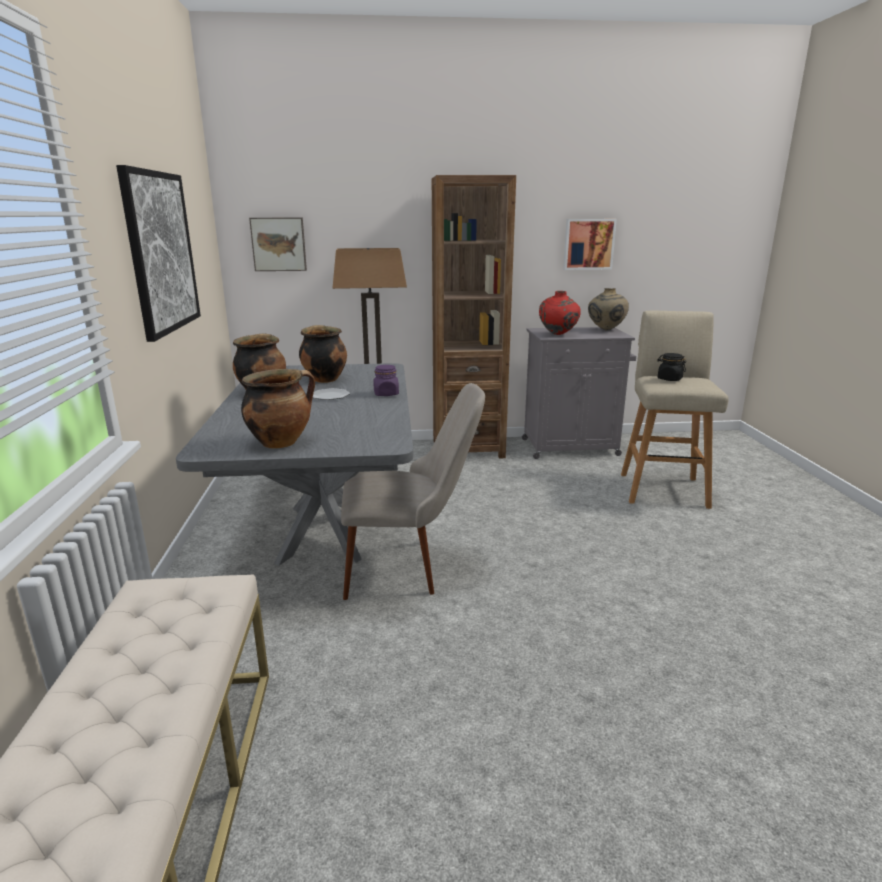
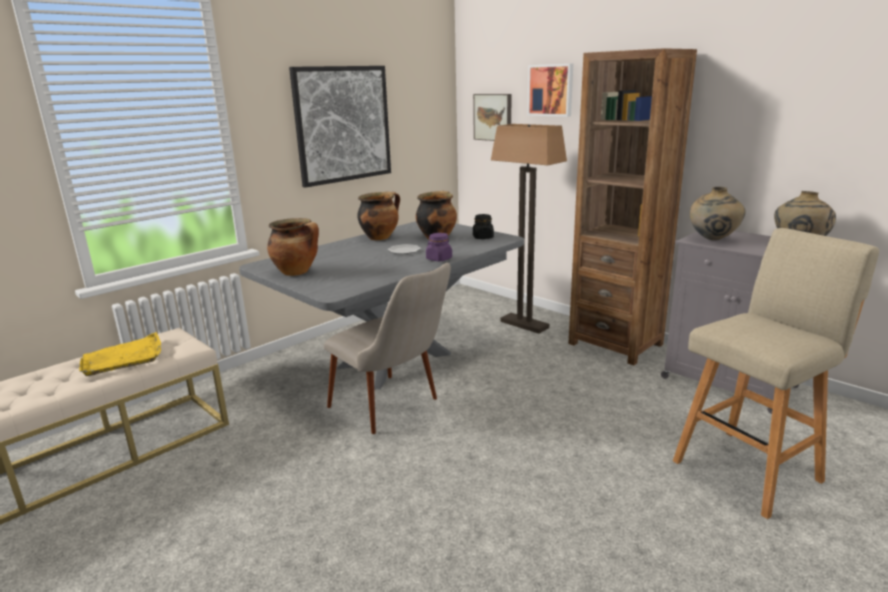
camera: 50 degrees right, 0 degrees up
(152, 642) = (123, 358): none -> yellow tray
(558, 335) = (713, 240): red vase -> beige vase
(588, 244) = (806, 130): picture -> picture (551, 90)
(669, 379) = (757, 324): black jar -> black jar (483, 237)

